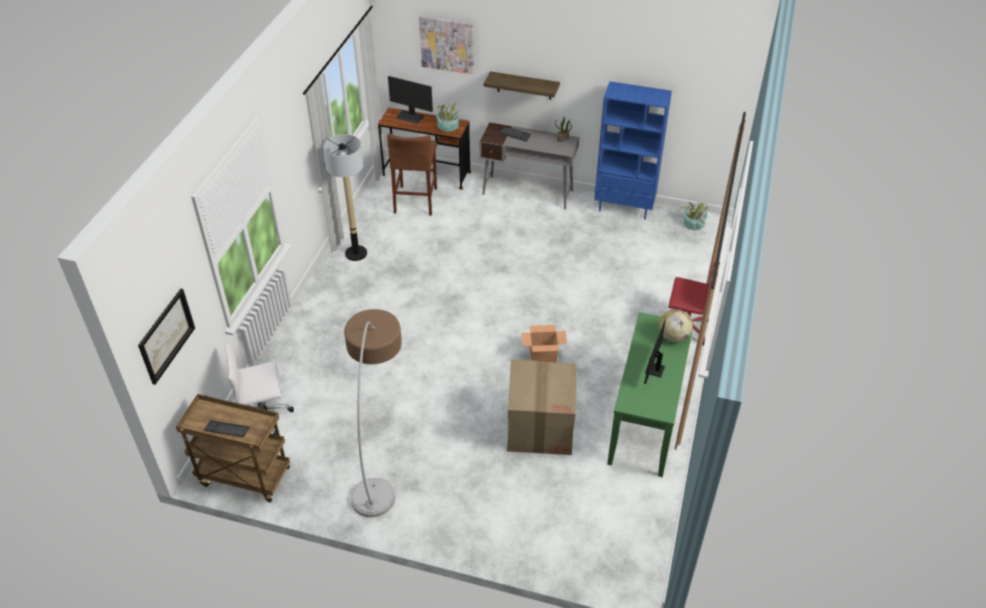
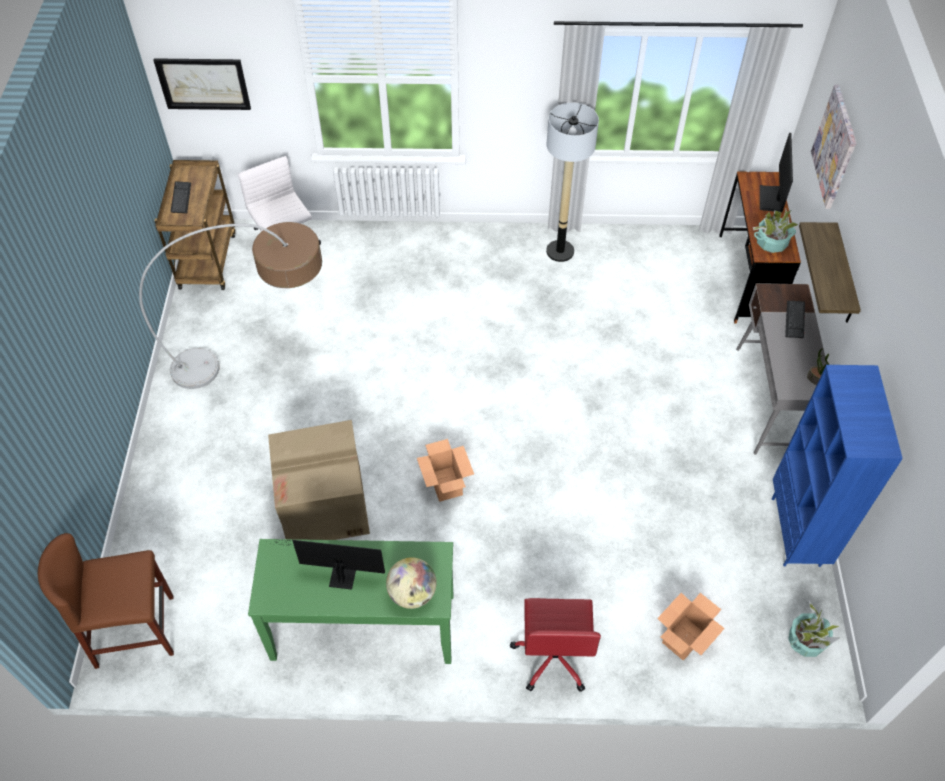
camera: 75 degrees right, 10 degrees up
(415, 200) = (687, 281): brown stool -> brown stool (135, 631)
(683, 270) = (684, 638): none -> cardboard box

